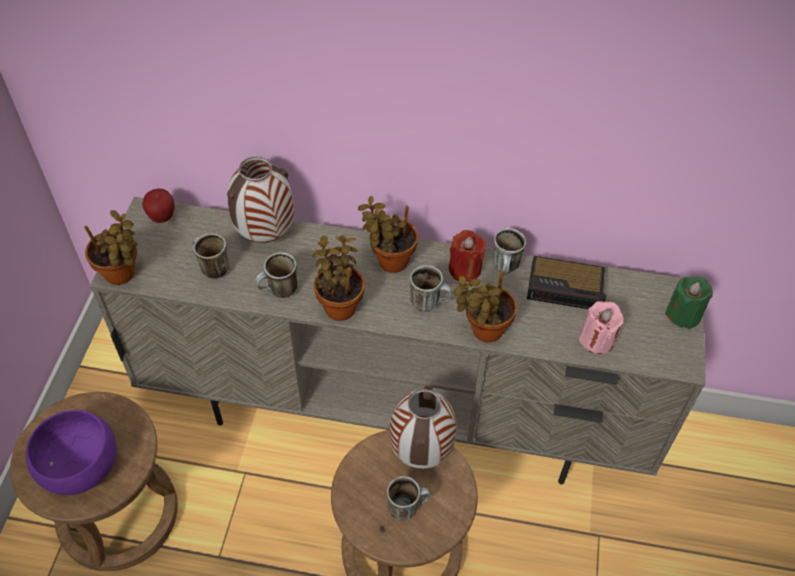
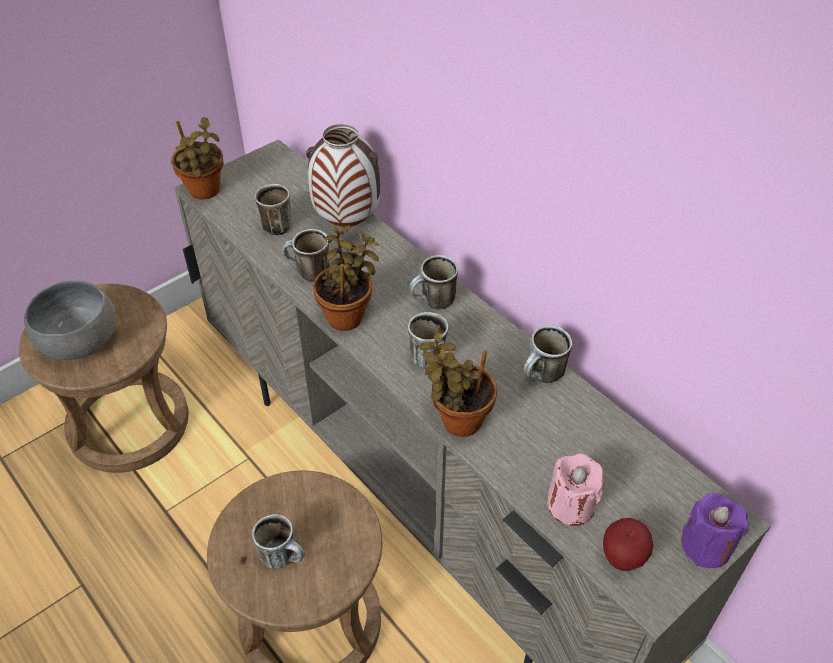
camera: 40 degrees right, 5 degrees down
(81, 466) = (80, 342): purple bowl -> grey bowl
(162, 217) = (281, 165): apple -> apple (622, 559)
(389, 261) = (433, 303): potted plant -> mug
(420, 452) = (344, 517): vase -> none
(465, 269) = (499, 352): red candle -> none
(566, 288) = (590, 433): alarm clock -> none
(683, 314) = (706, 546): green candle -> purple candle

